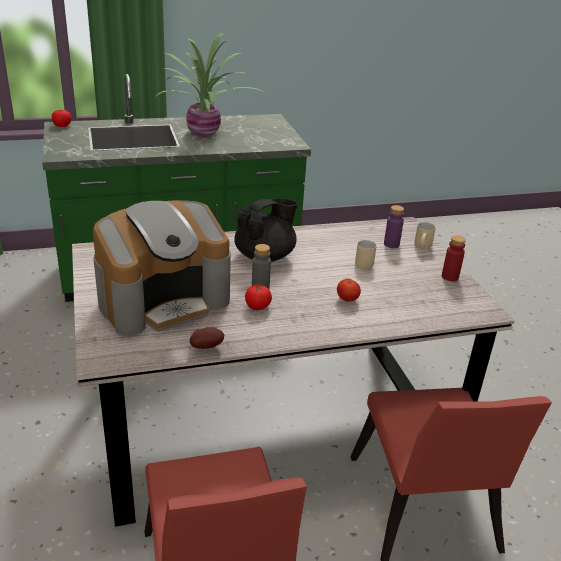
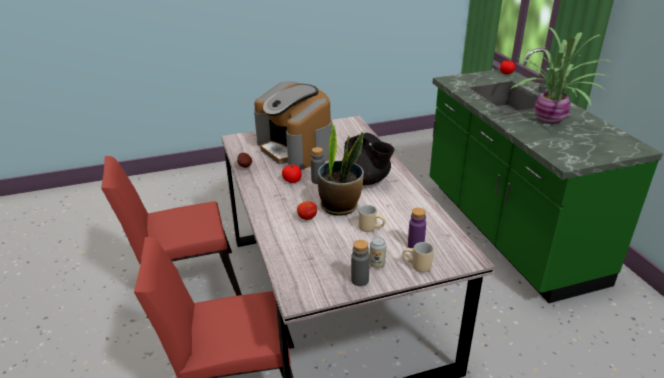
camera: 90 degrees right, 0 degrees up
(321, 277) = (340, 206): none -> potted plant
(424, 266) = (377, 264): none -> can
(450, 277) = (360, 280): red bottle -> grey bottle

